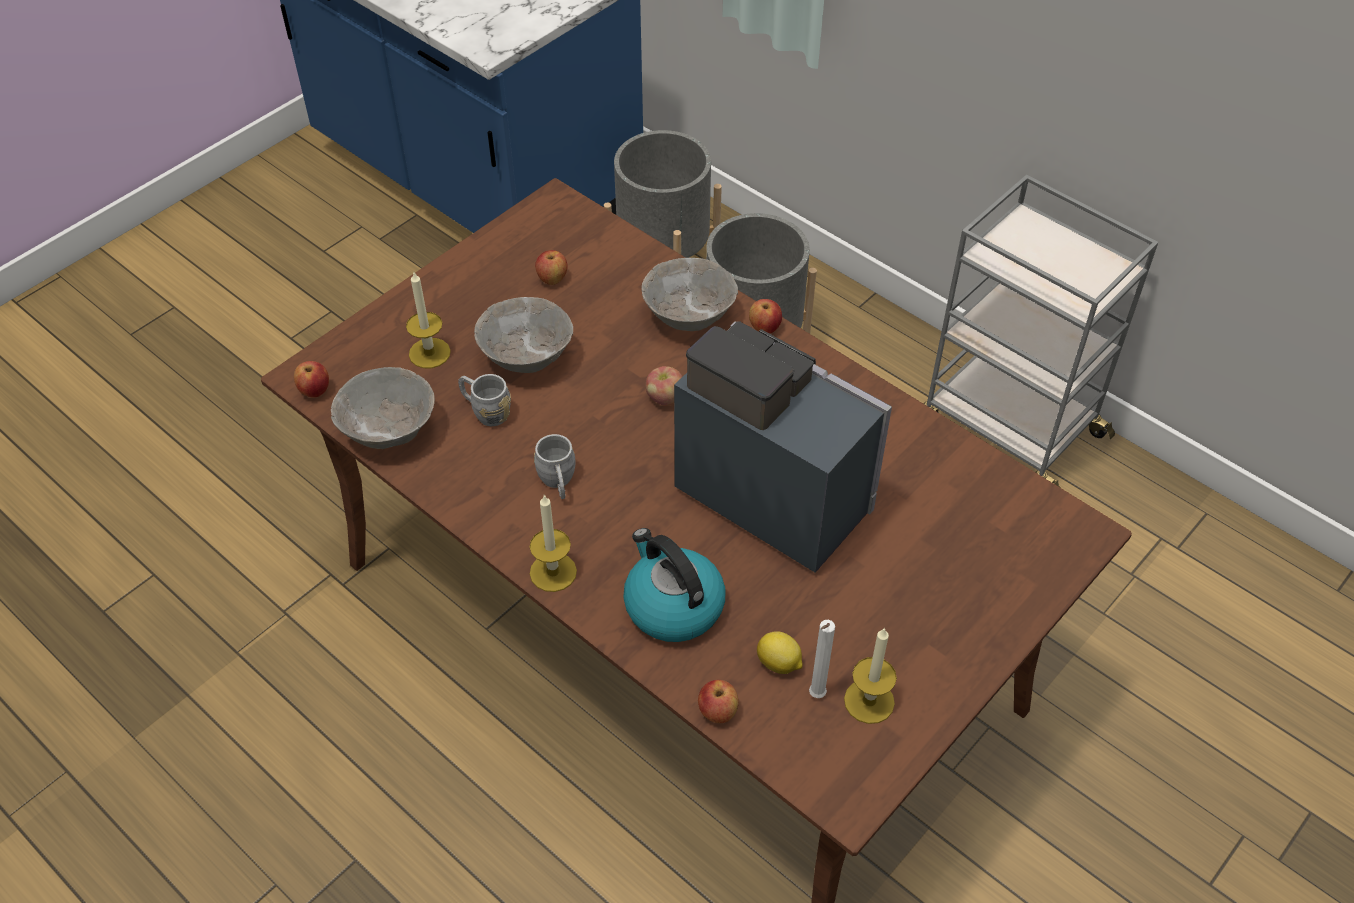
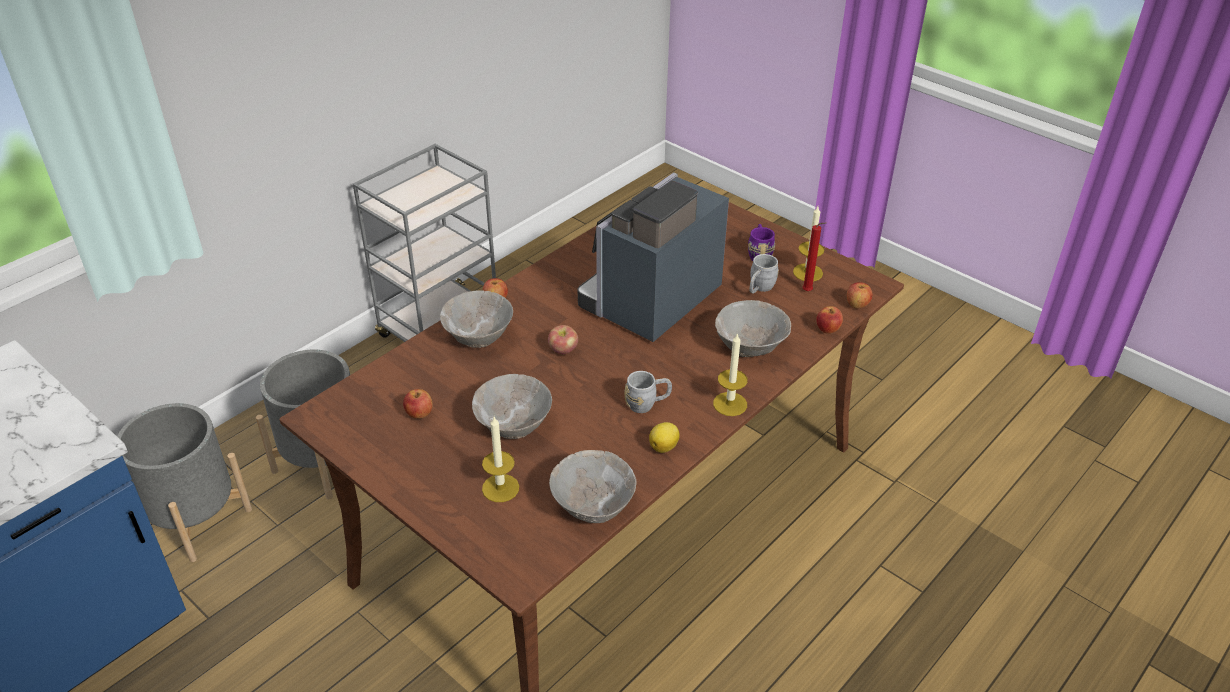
camera: 90 degrees left, 10 degrees down
(315, 390) = (540, 565): apple -> apple (857, 305)
(485, 411) = (572, 448): grey mug -> grey mug (759, 288)
(672, 605) = (751, 347): kettle -> grey bowl
(779, 664) = (788, 304): lemon -> lemon (664, 446)
(815, 696) = (808, 292): white candle -> red candle
(914, 635) = (759, 254): none -> purple mug

